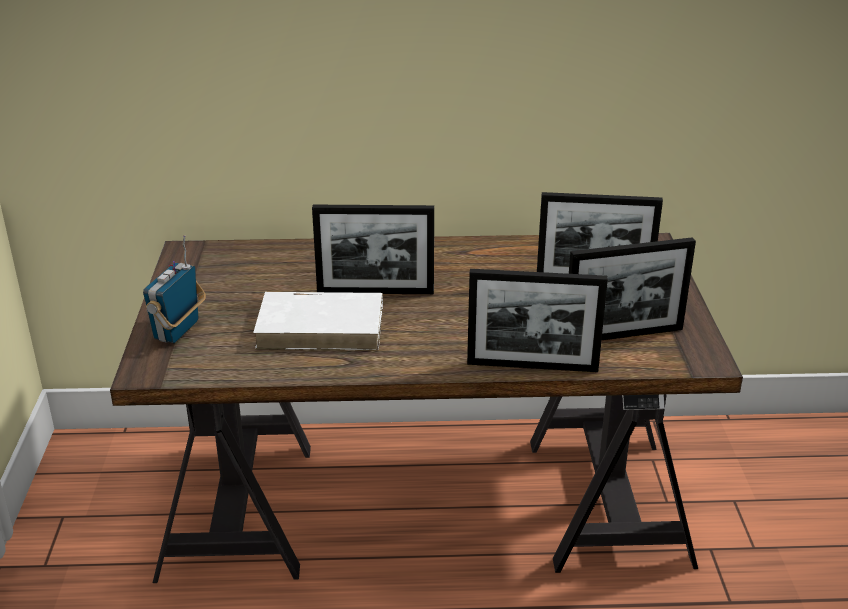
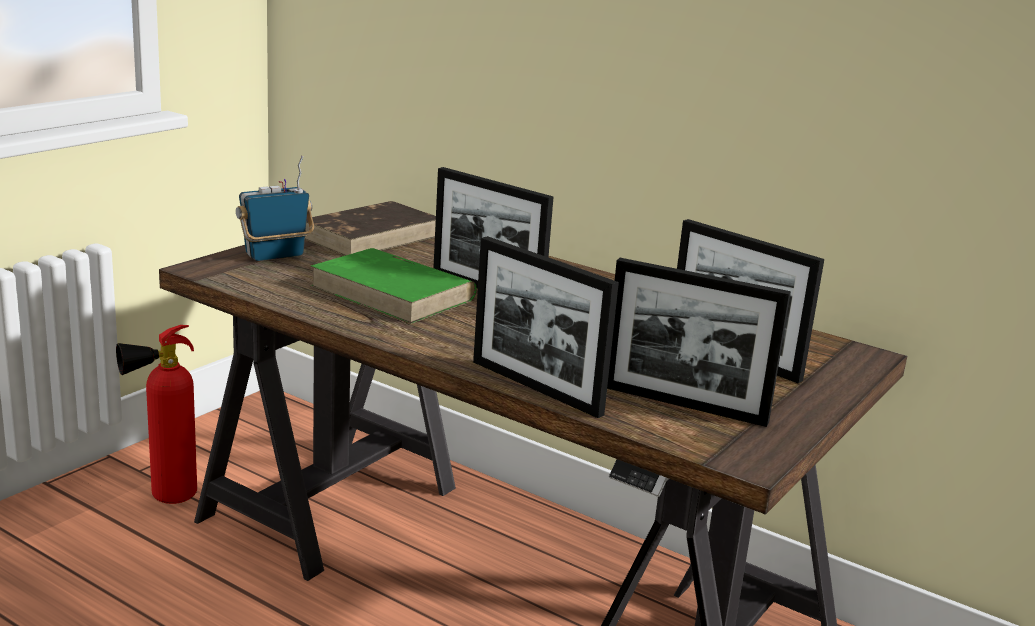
camera: 35 degrees right, 10 degrees down
(102, 579) = (164, 500): none -> fire extinguisher
(213, 274) = (370, 235): none -> brown book
(322, 326) = (394, 293): white book -> green book

